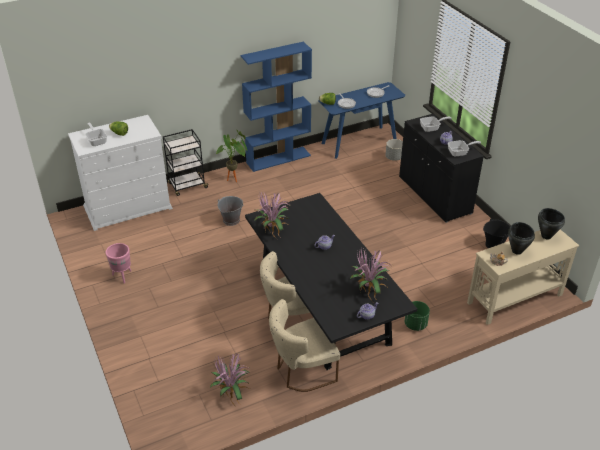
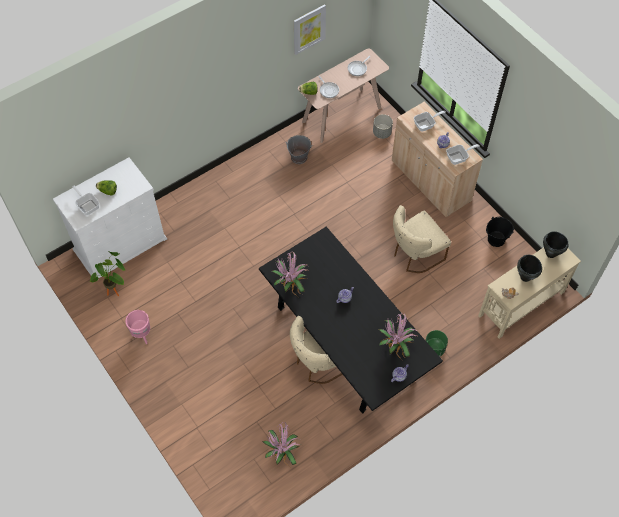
camera: 10 degrees left, 20 degrees up
(187, 186) = (174, 205): black cart -> none
(231, 220) = (231, 245): grey bucket -> grey bucket (298, 157)
(235, 179) = (222, 188): potted plant -> potted plant (117, 292)
(278, 159) = (261, 151): blue bookcase -> none
(302, 371) = (340, 418): beige chair -> beige chair (414, 255)
(332, 38) = (309, 29): none -> picture
(359, 142) = (341, 114): blue console table -> beige console table
(434, 195) = (430, 181): black cabinet -> beige cabinet

